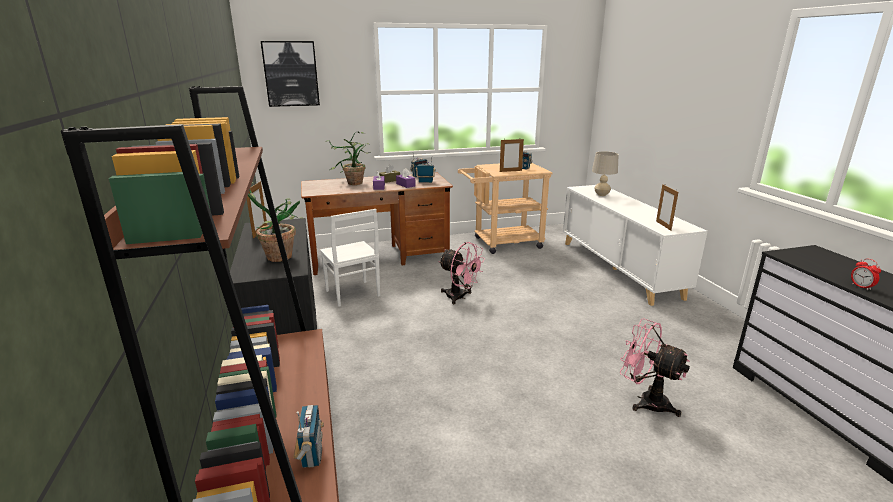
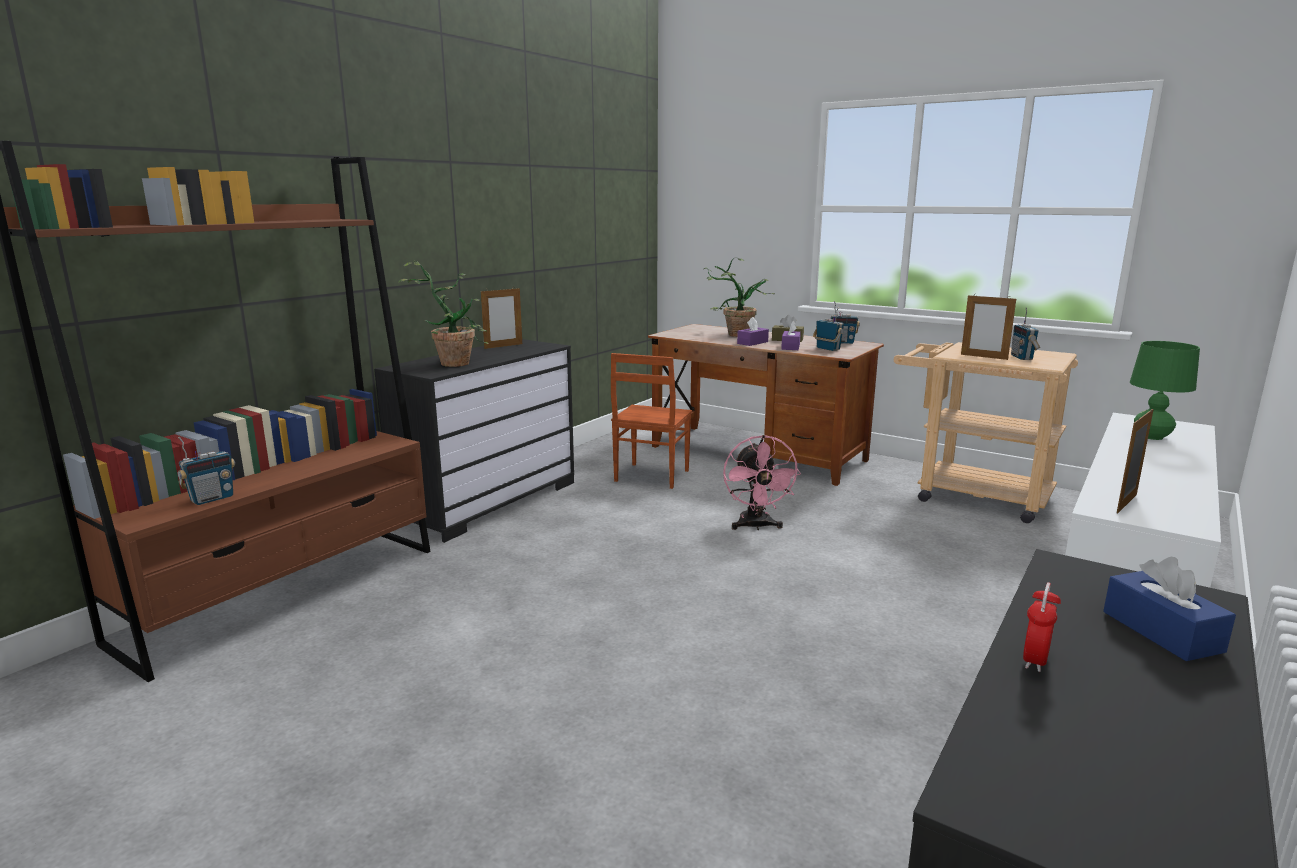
camera: 50 degrees right, 5 degrees down
(291, 74) = (709, 180): picture -> none
(352, 294) = (650, 476): white chair -> brown chair
(601, 195) = (1151, 437): beige table lamp -> green table lamp
(646, 400) = (723, 747): pink fan -> none
(841, 264) = (1161, 631): none -> blue tissue box

